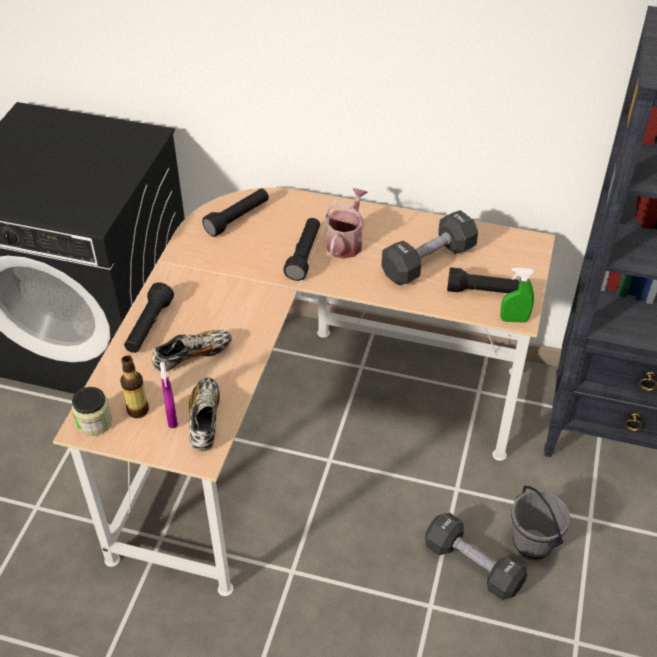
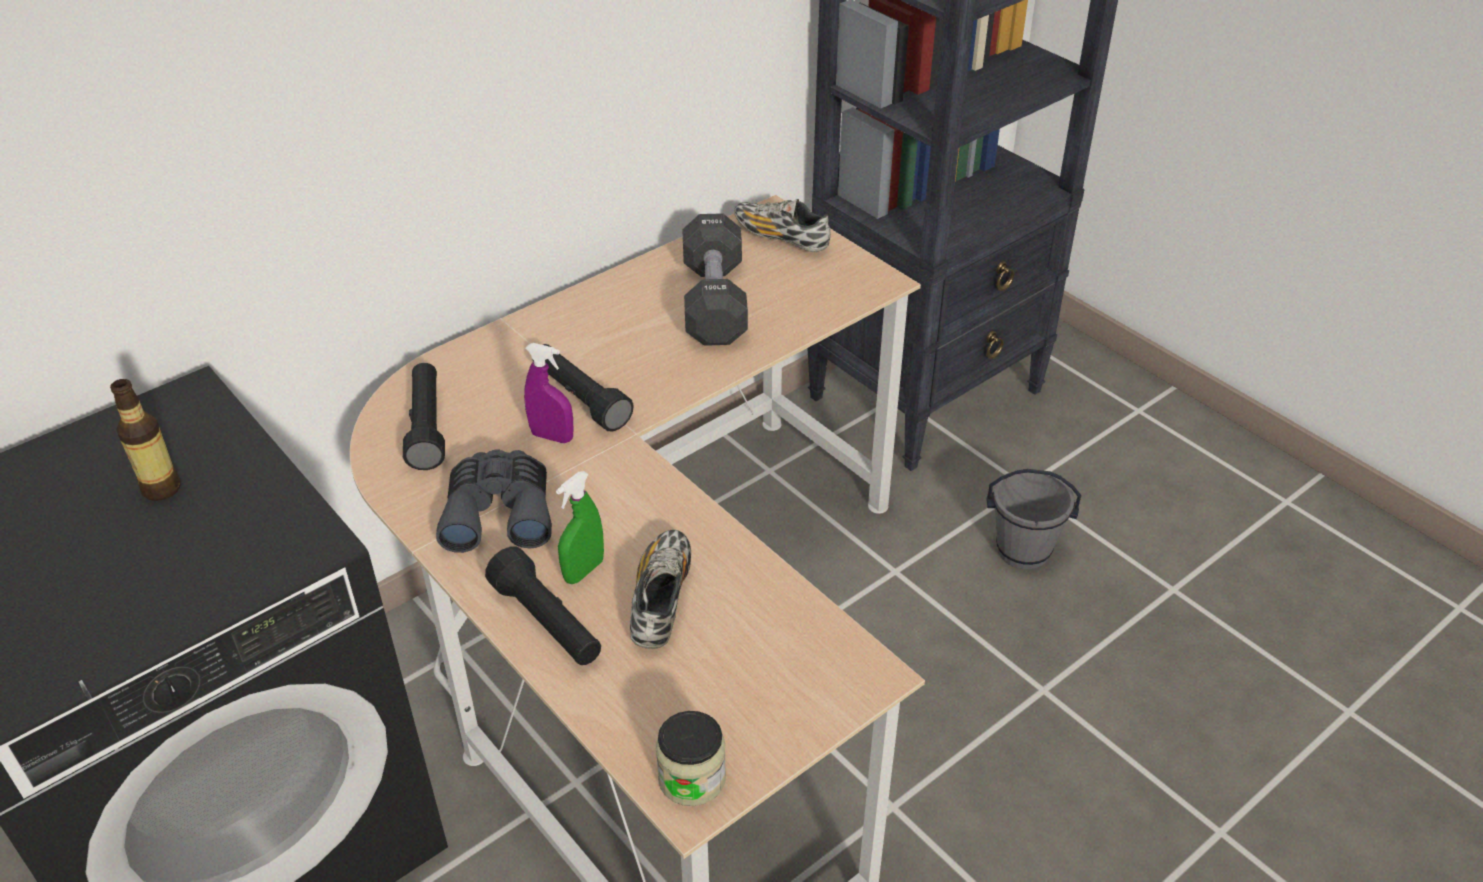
camera: 55 degrees left, 5 degrees down
(138, 410) = (714, 711): bottle -> bottle (161, 489)
(172, 418) = (765, 677): purple spray bottle -> purple spray bottle (552, 436)
(203, 273) = (499, 512): none -> grey binoculars
(205, 420) = (801, 641): shoe -> shoe (780, 238)
(346, 242) = (599, 350): watering can -> none
(473, 565) = (1014, 618): black dumbbell -> none
(486, 292) = (815, 285): black flashlight -> none
(514, 320) = (881, 287): green spray bottle -> green spray bottle (584, 571)

